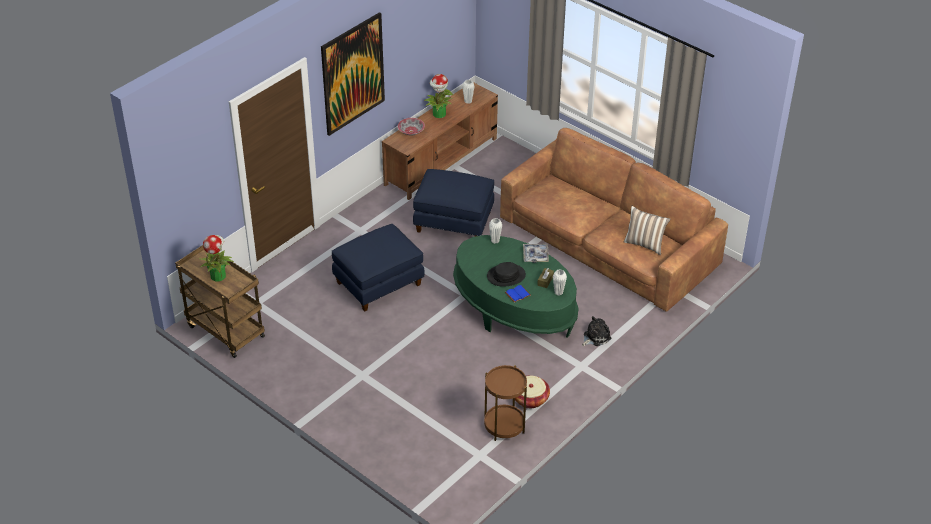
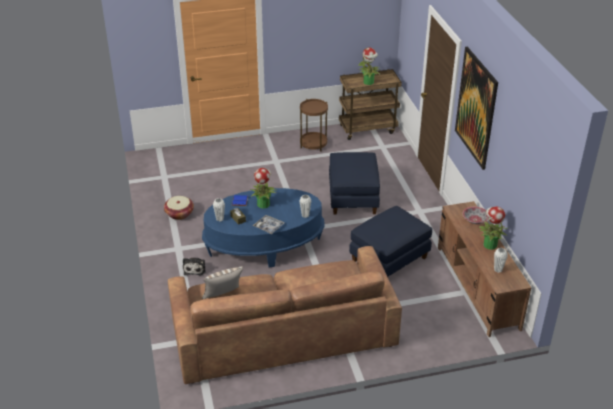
camera: 125 degrees right, 5 degrees down
(504, 425) = (172, 194): brown side table -> brown side table (313, 144)
(506, 276) = (263, 204): black hat -> potted plant
(514, 309) = (264, 245): green coffee table -> blue coffee table

